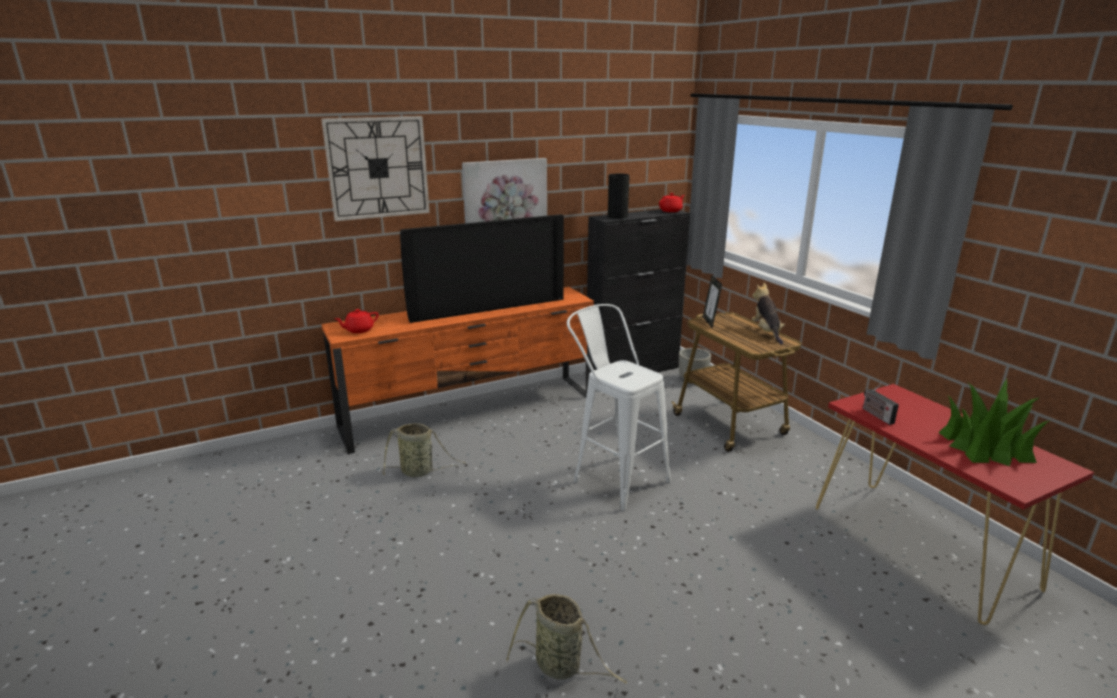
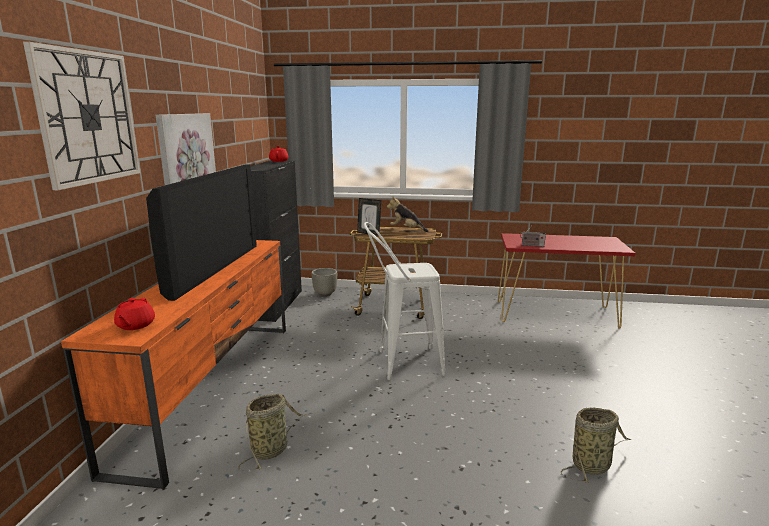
camera: 55 degrees left, 5 degrees down
(617, 216) = (259, 167): vase -> none
(986, 446) = (581, 241): potted plant -> none

